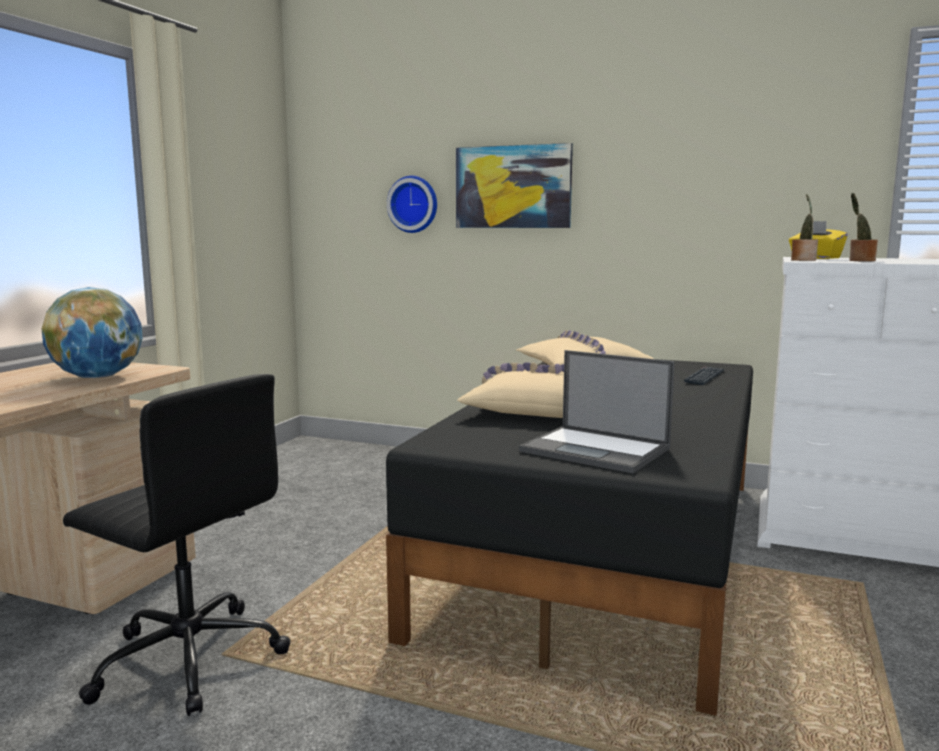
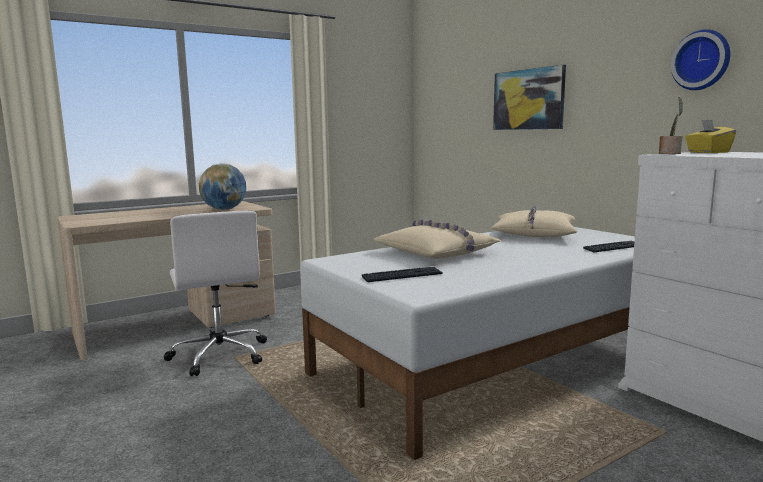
camera: 35 degrees right, 0 degrees up
(188, 659) = (220, 355): black office chair -> white office chair
(413, 204) = (473, 114): wall clock -> wall clock (702, 60)
(597, 450) = (402, 276): laptop -> keyboard
(609, 548) = (502, 362): black bed -> white bed
(860, 260) = (719, 154): potted plant -> none

